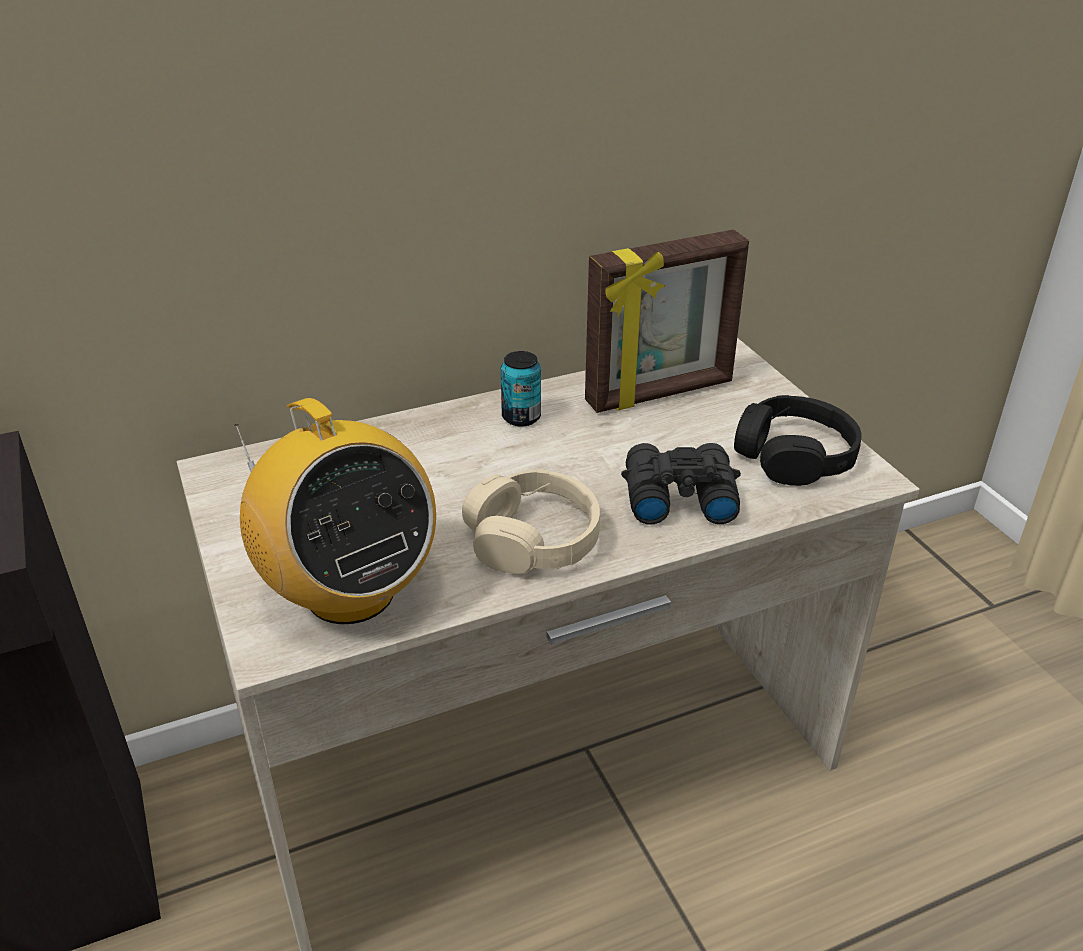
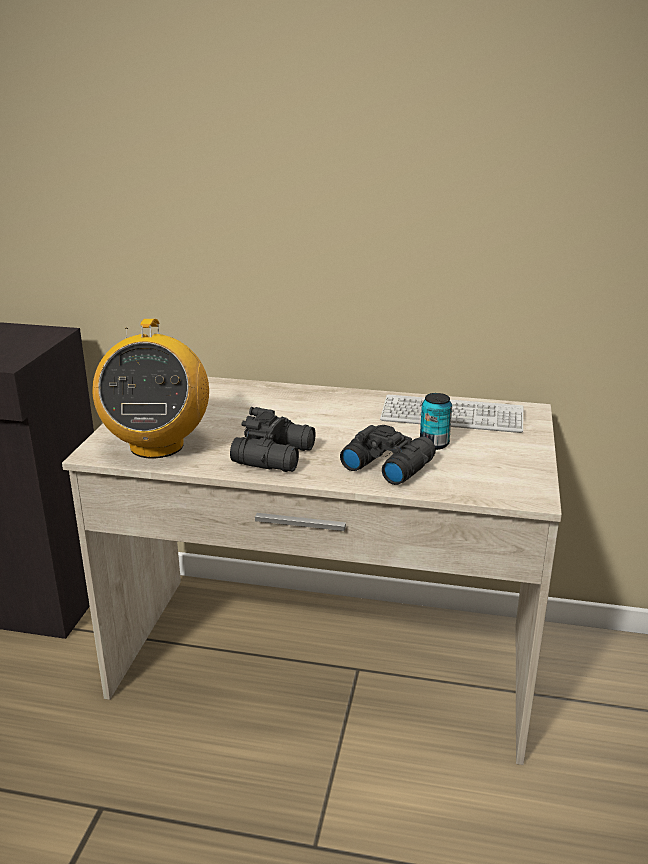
camera: 35 degrees right, 10 degrees down
(521, 417) = (350, 403): can -> can (434, 444)
(533, 539) = (276, 455): beige headphones -> black binoculars
(660, 394) = (452, 416): picture frame -> keyboard
(794, 456) = (494, 470): black headphones -> none

